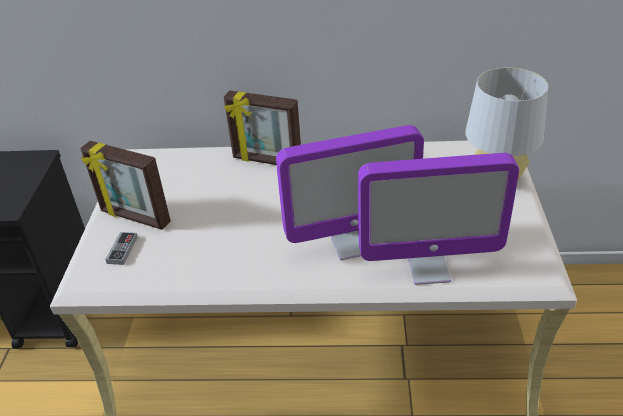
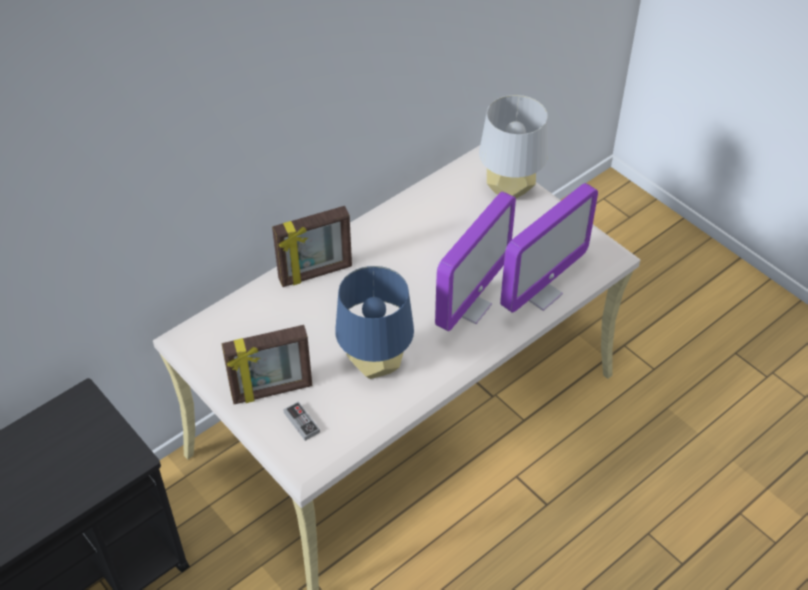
camera: 45 degrees left, 10 degrees up
(224, 243) = (375, 365): none -> blue table lamp

